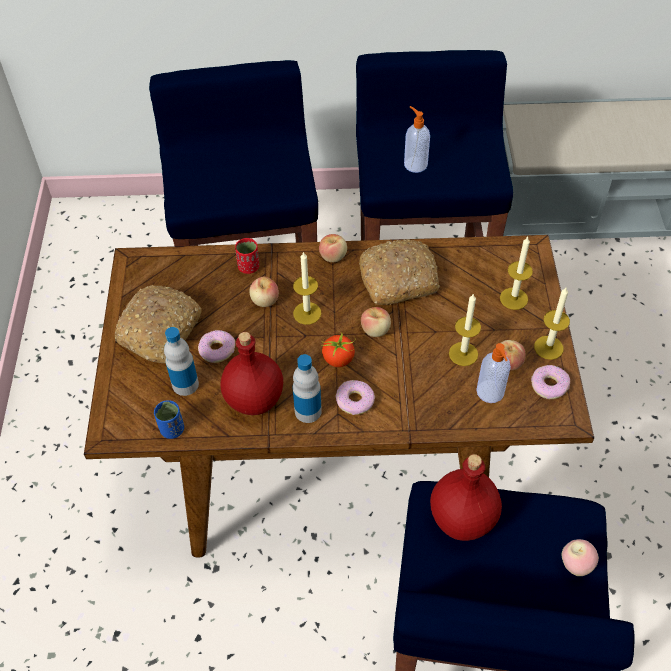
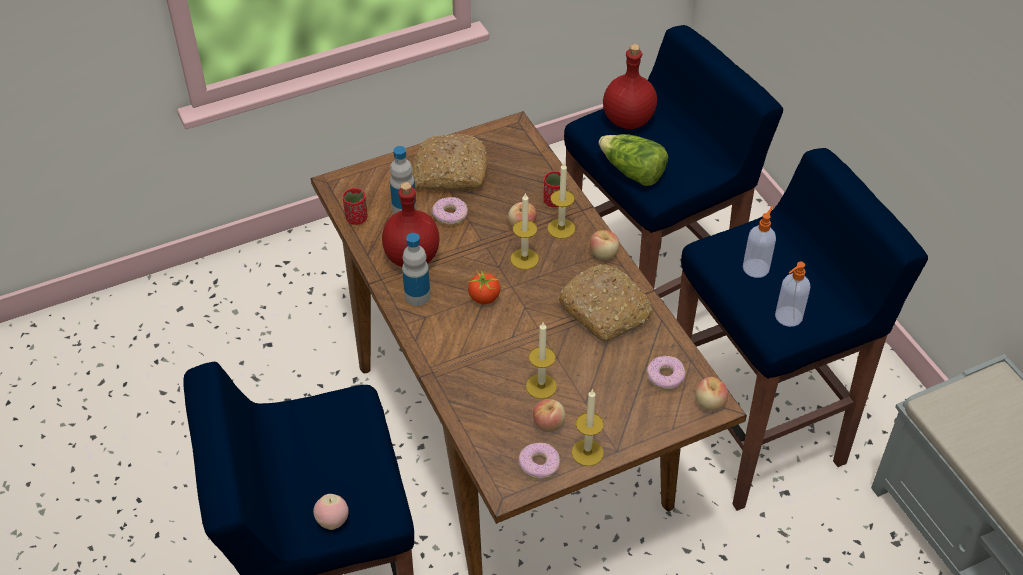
camera: 65 degrees right, 5 degrees down
(172, 429) = (356, 218): blue cup -> red cup
(261, 197) = (632, 172): none -> lettuce
(355, 401) = (444, 324): donut -> donut (665, 377)
(376, 330) = (532, 313): apple -> apple (710, 403)
(462, 517) = (346, 425): red bottle -> red bottle (629, 120)
(490, 393) = (505, 420): soap dispenser -> soap dispenser (787, 317)
(513, 298) = (635, 407): candle -> candle (561, 228)

